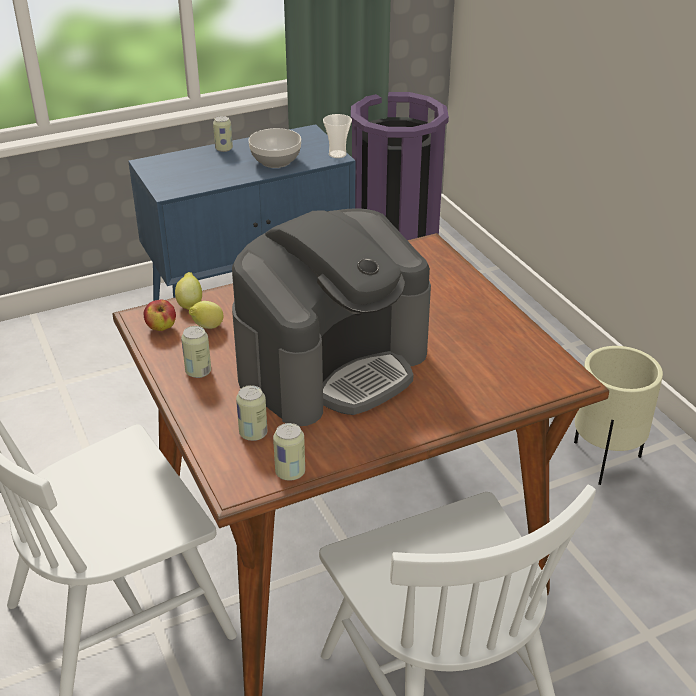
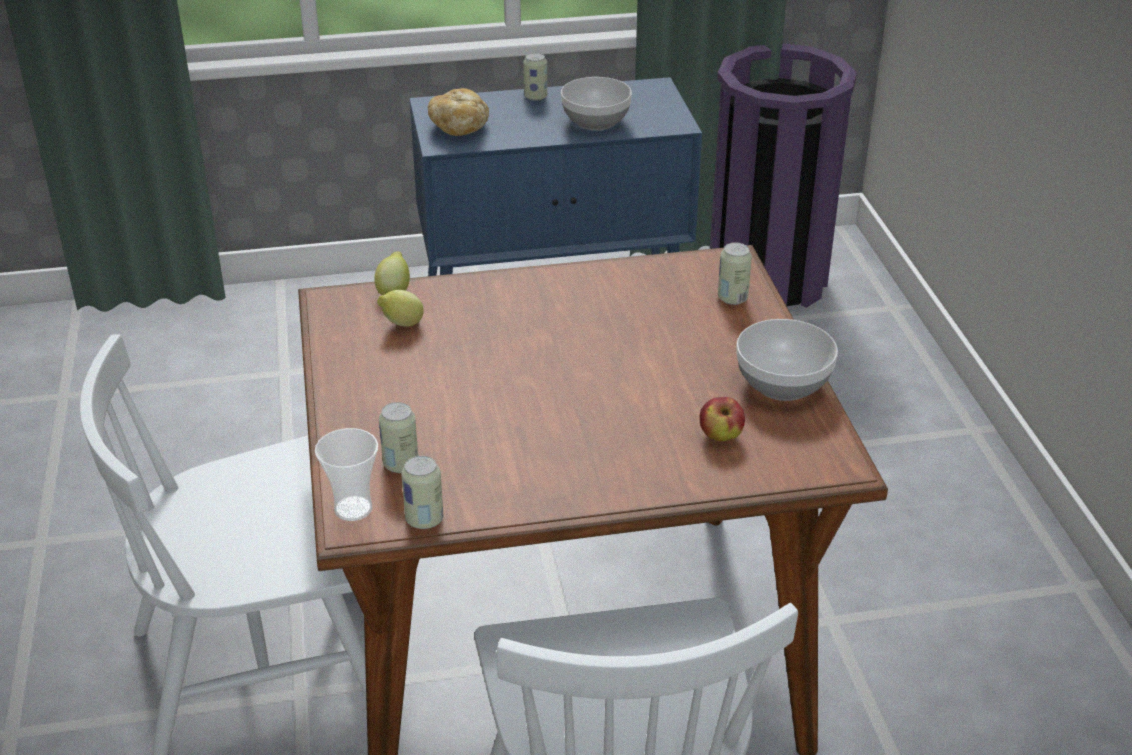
camera: 15 degrees right, 0 degrees up
(161, 328) = (347, 317): apple -> apple (720, 436)
(176, 177) = (459, 127): none -> bread
(198, 372) = (368, 378): can -> can (732, 298)
(332, 365) = (536, 396): coffee machine -> none
(337, 154) = (681, 121): cup -> cup (353, 508)
(506, 328) = (784, 384): none -> bowl
(605, 461) = (962, 597): beige planter -> none

